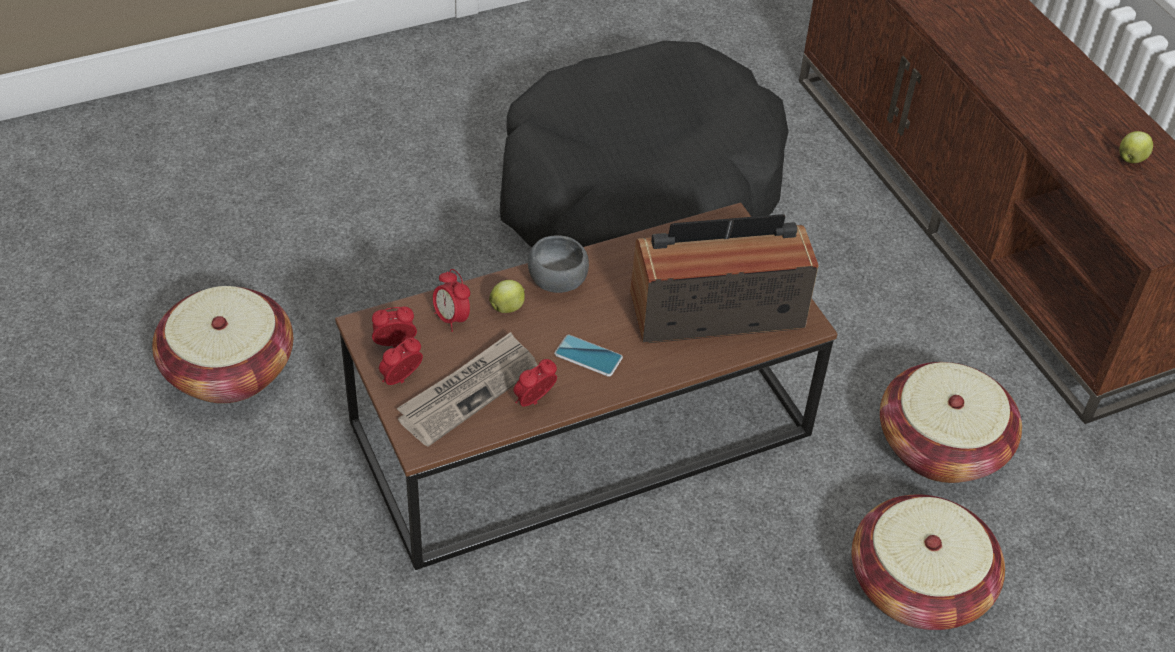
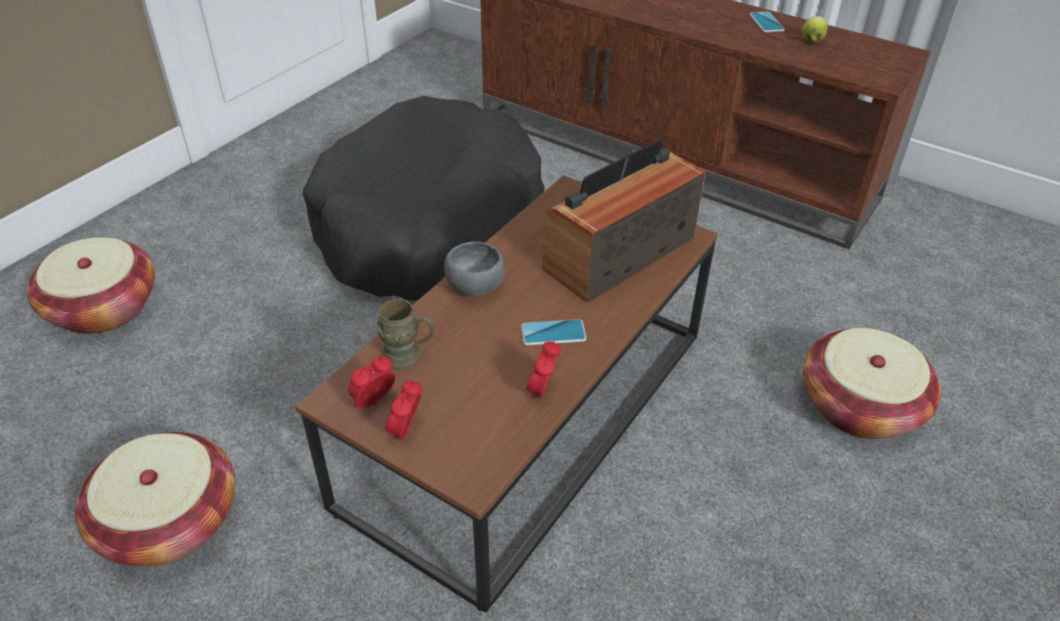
camera: 30 degrees left, 5 degrees down
(451, 319) = (409, 357): alarm clock -> brown mug
(468, 391) = (476, 411): newspaper -> none
(508, 307) = (451, 325): apple -> none
(941, 446) = (782, 304): basket -> basket (104, 308)
(1103, 113) = (766, 23): none -> phone

